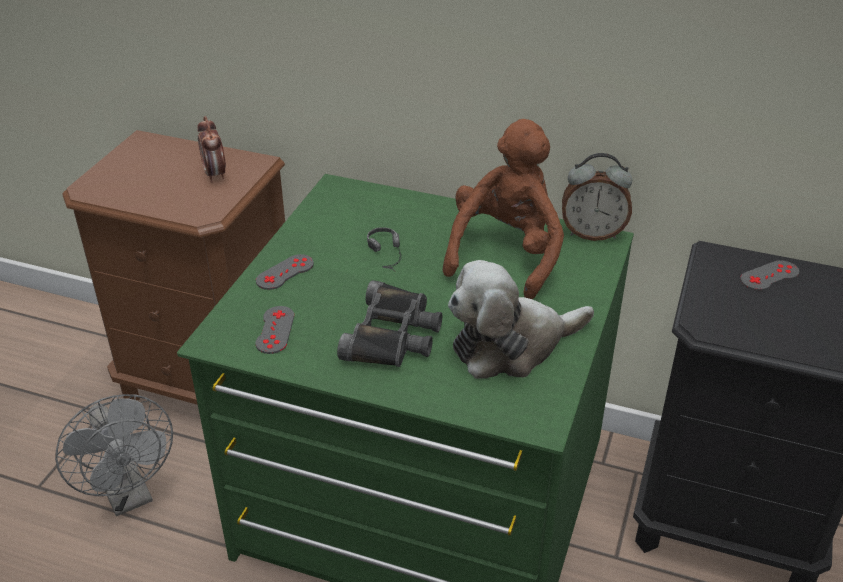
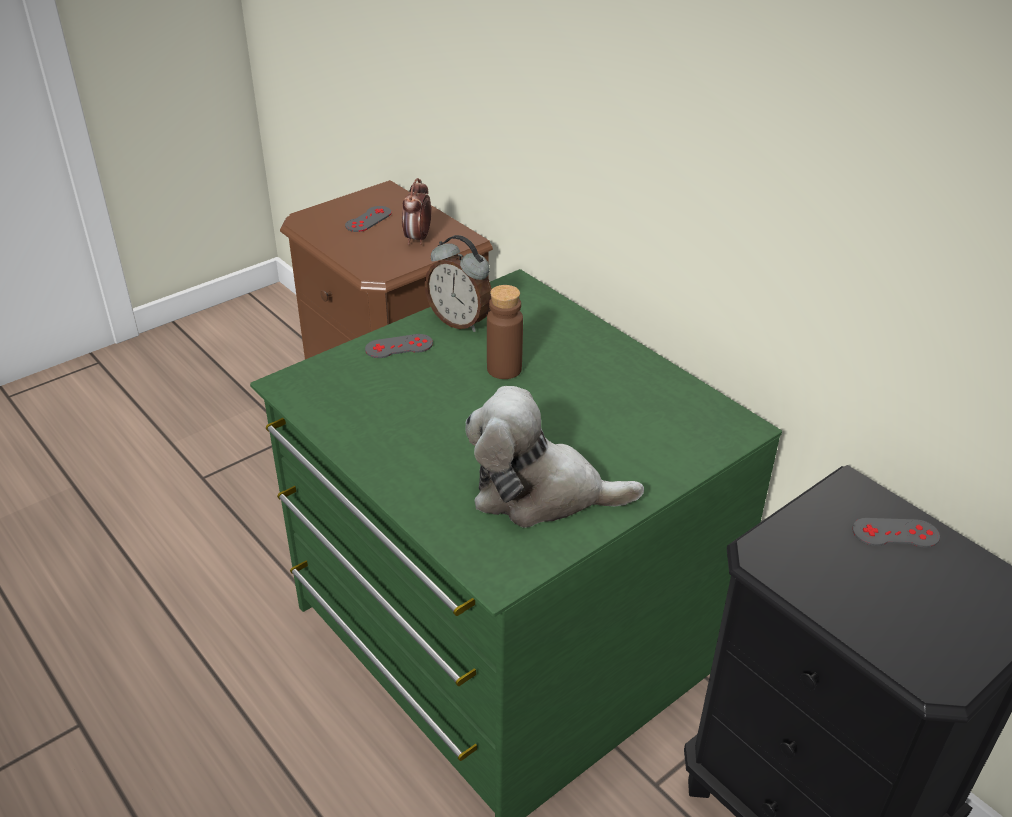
camera: 30 degrees right, 0 degrees up
(129, 496) = (263, 516): grey fan -> none
(275, 330) = (343, 394): grey game controller -> grey game controller (368, 219)
(391, 259) = (504, 369): headphones -> brown bottle
(393, 335) = (439, 439): black binoculars -> none
(506, 254) = (620, 404): brown plush toy -> none
(592, 233) = (733, 415): alarm clock -> alarm clock (460, 321)

